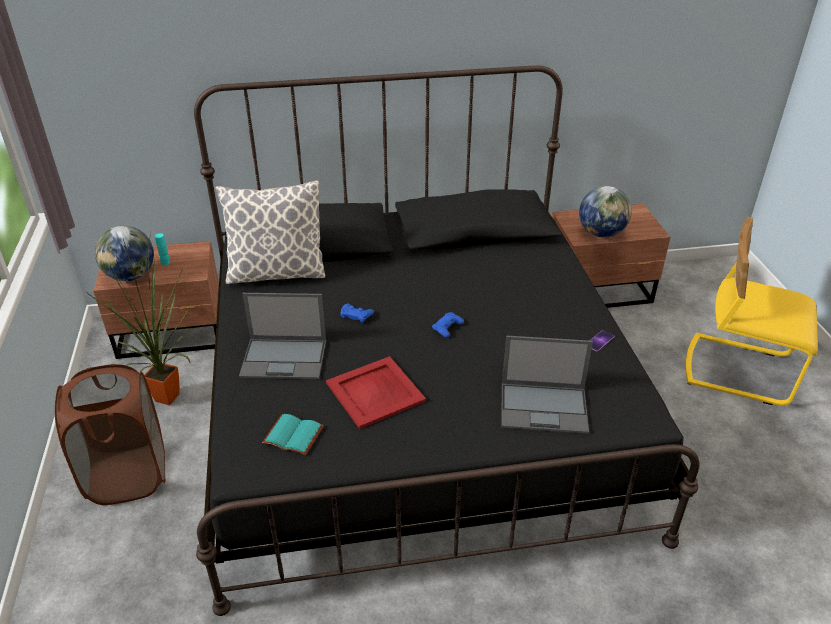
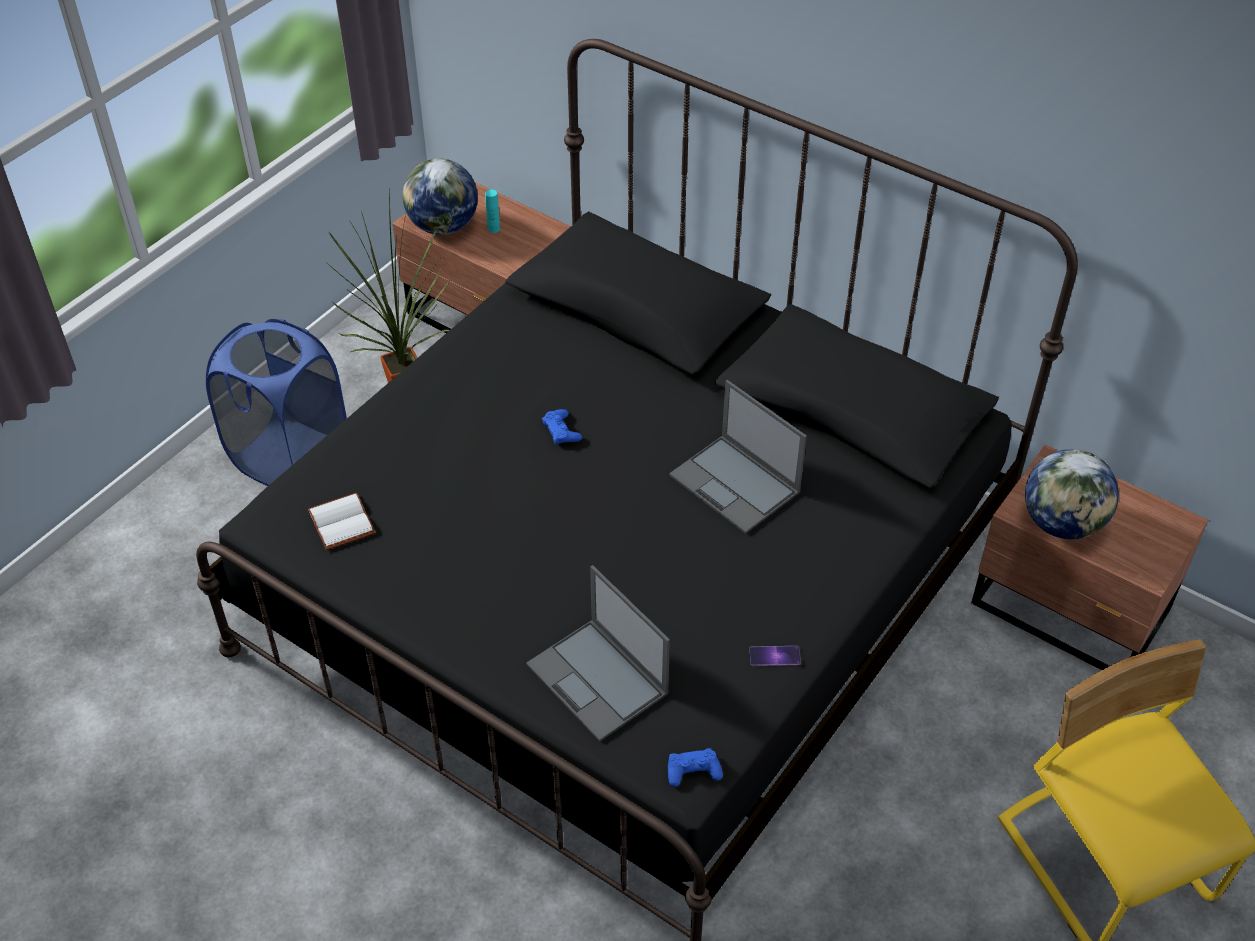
camera: 45 degrees right, 10 degrees up
(127, 476) = (290, 458): brown laundry basket -> blue laundry basket
(276, 273) = (550, 320): pillow -> none
(285, 358) = (433, 433): laptop -> laptop (736, 484)
(294, 435) = (344, 523): turquoise book -> white book
(375, 391) = (466, 533): red tray -> none
(447, 327) = (633, 514): blue game controller -> blue game controller (693, 770)

